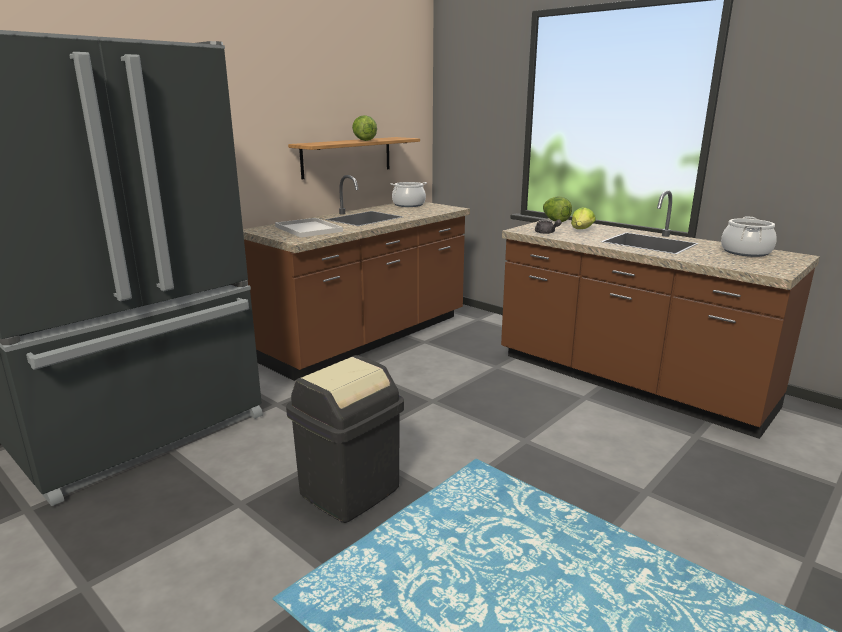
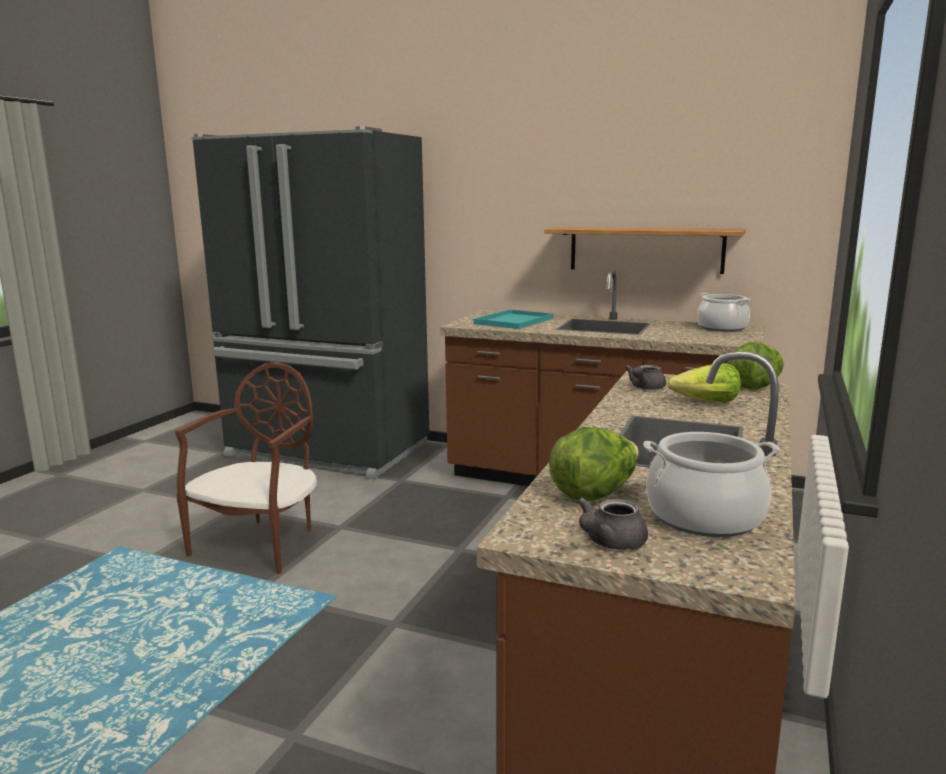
camera: 70 degrees right, 5 degrees down
(307, 229) = (514, 321): white tray -> turquoise tray
(349, 490) = (261, 543): black trash can -> brown chair
(364, 140) = (649, 229): lettuce -> lettuce (595, 493)
(779, 265) = (609, 543): none -> grey teapot

